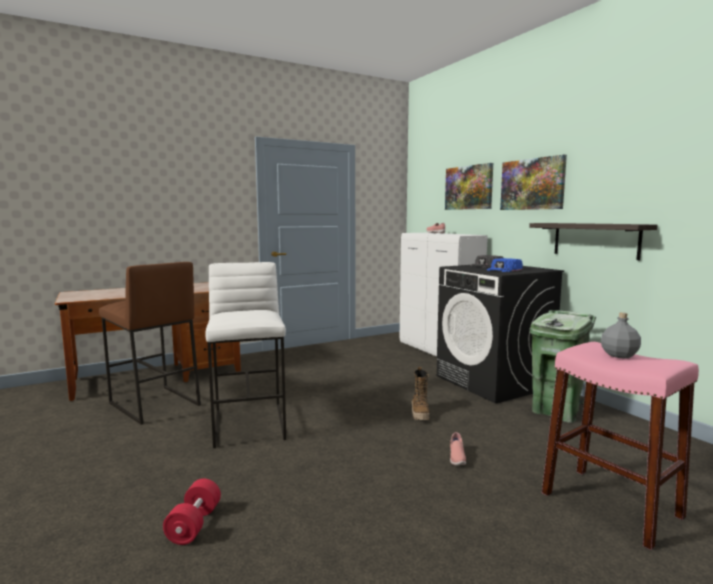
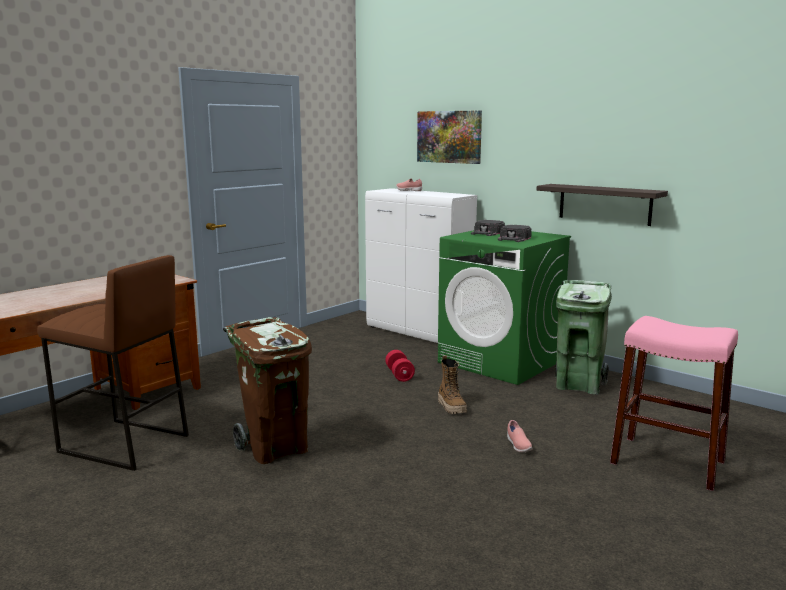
camera: 20 degrees left, 5 degrees up
(194, 525) = (313, 557): red dumbbell -> red dumbbell (399, 375)
(250, 425) = (275, 448): white stool -> brown trash can
(493, 382) = (500, 362): black washing machine -> green washing machine
(504, 269) = (514, 238): blue cap -> black cap
(532, 184) = (532, 139): picture -> none
(619, 355) = (677, 328): grey bottle -> none

